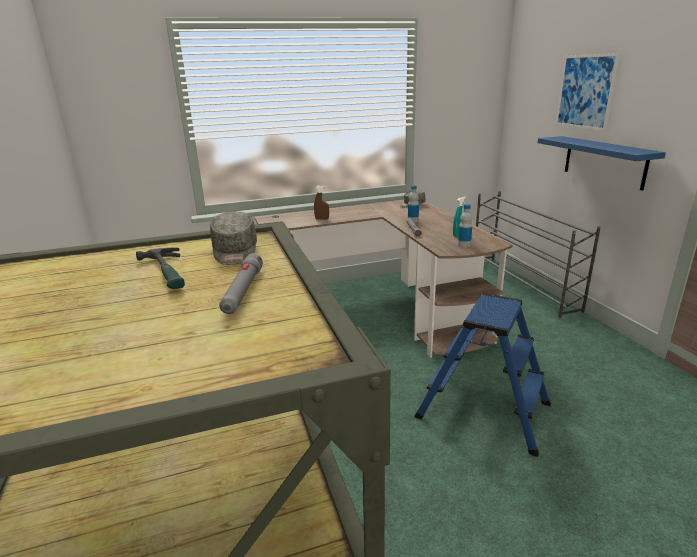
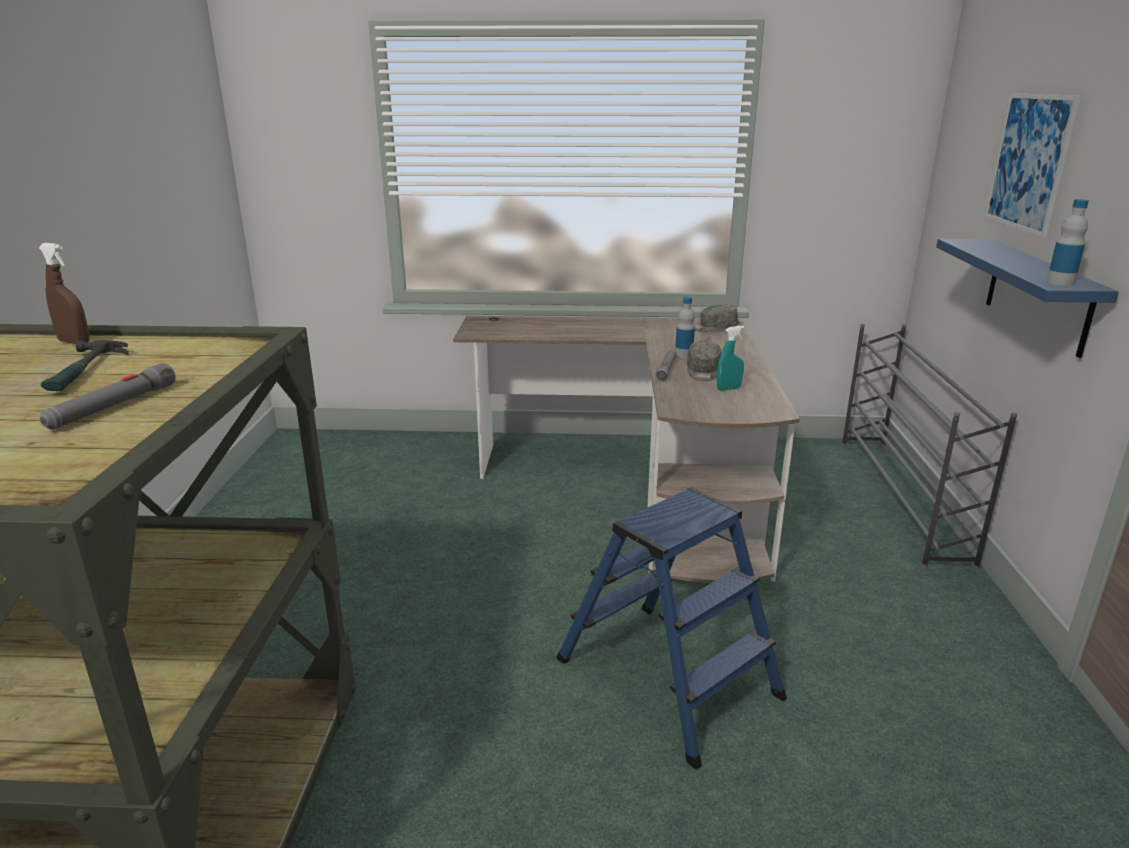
camera: 20 degrees right, 0 degrees up
(235, 252) = (190, 359): grey cap -> grey cap (703, 372)
(322, 219) = (553, 332): brown spray bottle -> brown spray bottle (74, 342)
(464, 245) = (717, 406): bottle -> bottle (1060, 283)

